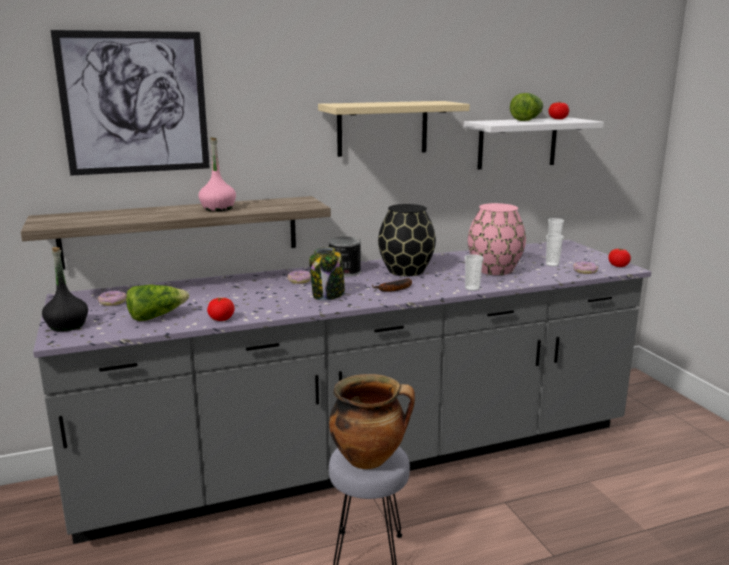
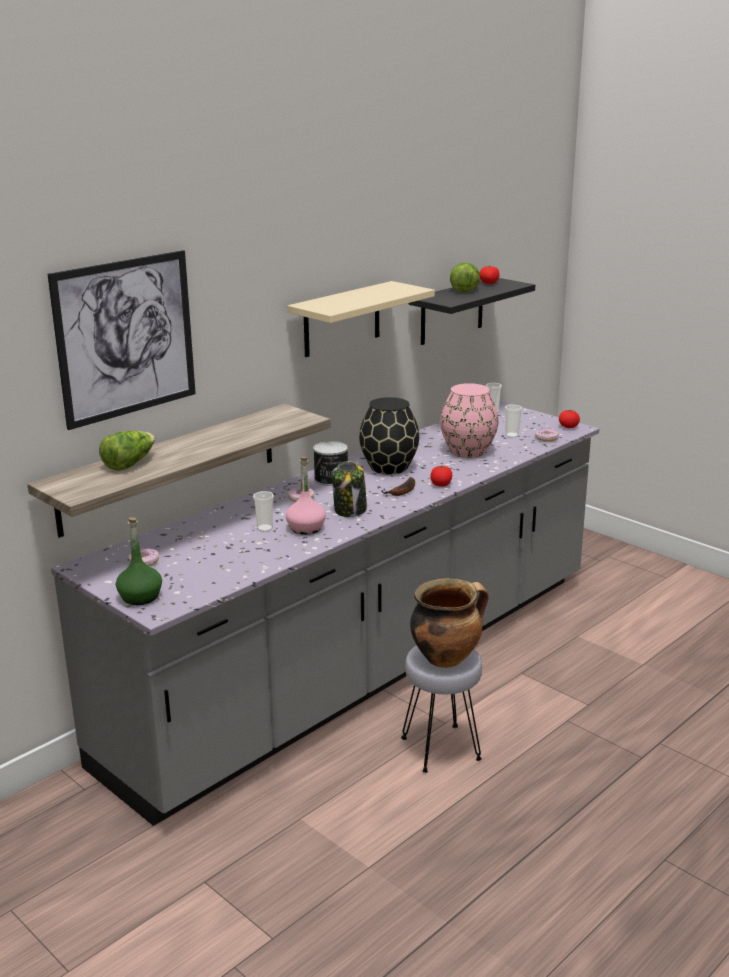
camera: 25 degrees left, 5 degrees up
(67, 325) = (140, 597): black bottle -> green bottle
(156, 316) = (216, 567): lettuce -> lettuce (129, 464)
(218, 208) = (220, 438): pink bottle -> pink bottle (306, 528)
(221, 319) = (284, 556): tomato -> tomato (441, 484)
(472, 288) = (470, 477): cup -> cup (265, 528)
(517, 143) = (452, 311): white shelf -> black shelf

